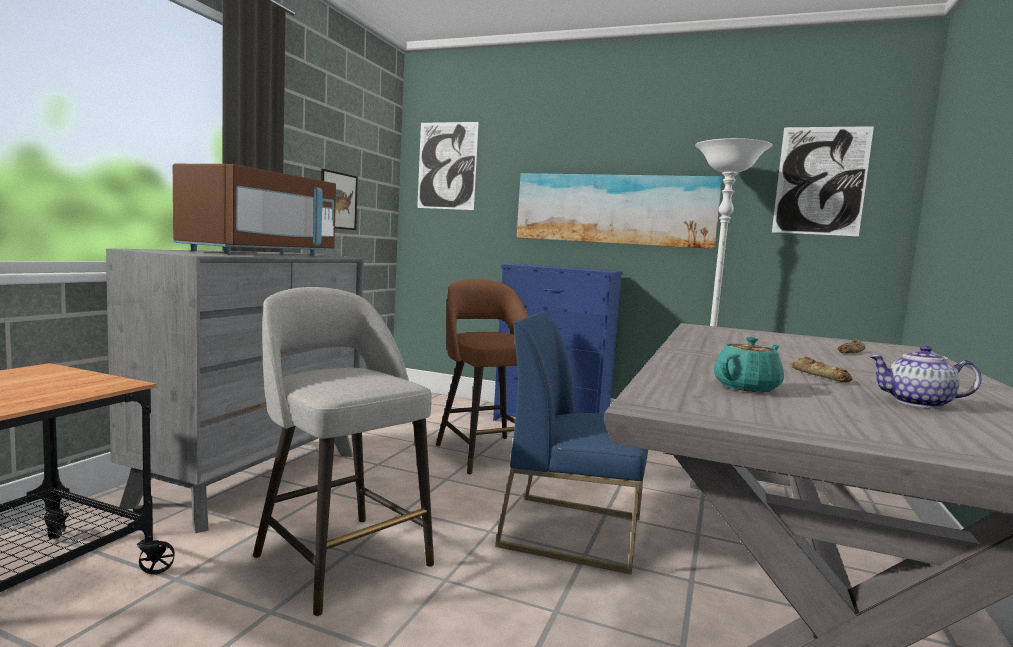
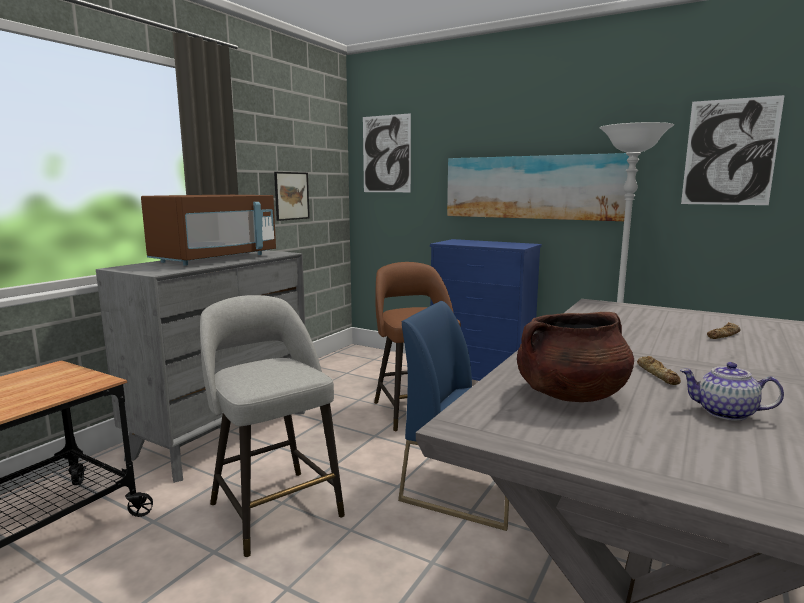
camera: 10 degrees right, 5 degrees up
(747, 387) = (570, 395): turquoise teapot -> brown cooking pot

